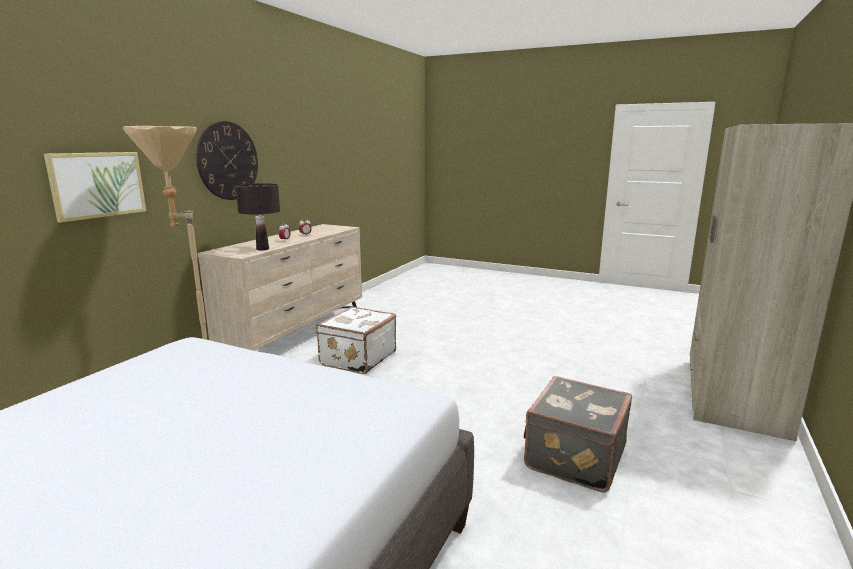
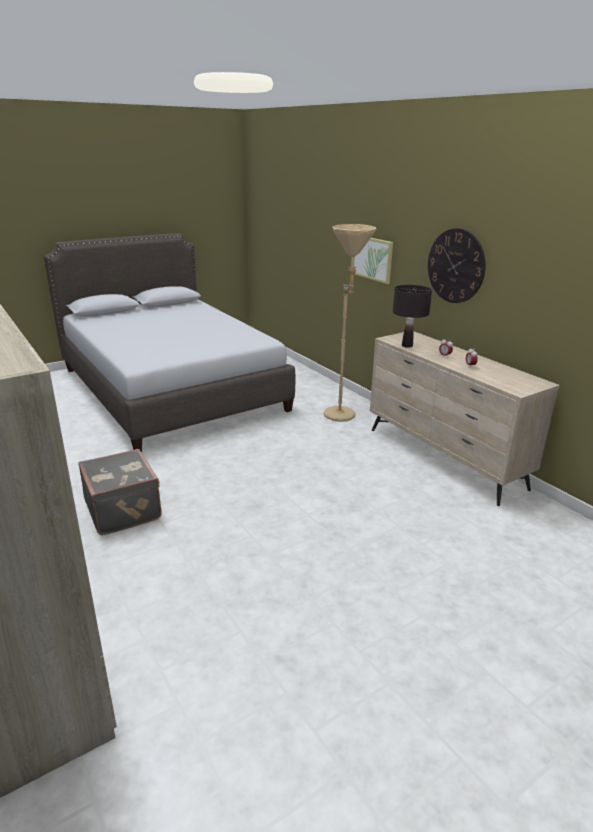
camera: 120 degrees right, 10 degrees up
(357, 358) = (366, 474): white suitcase -> none

